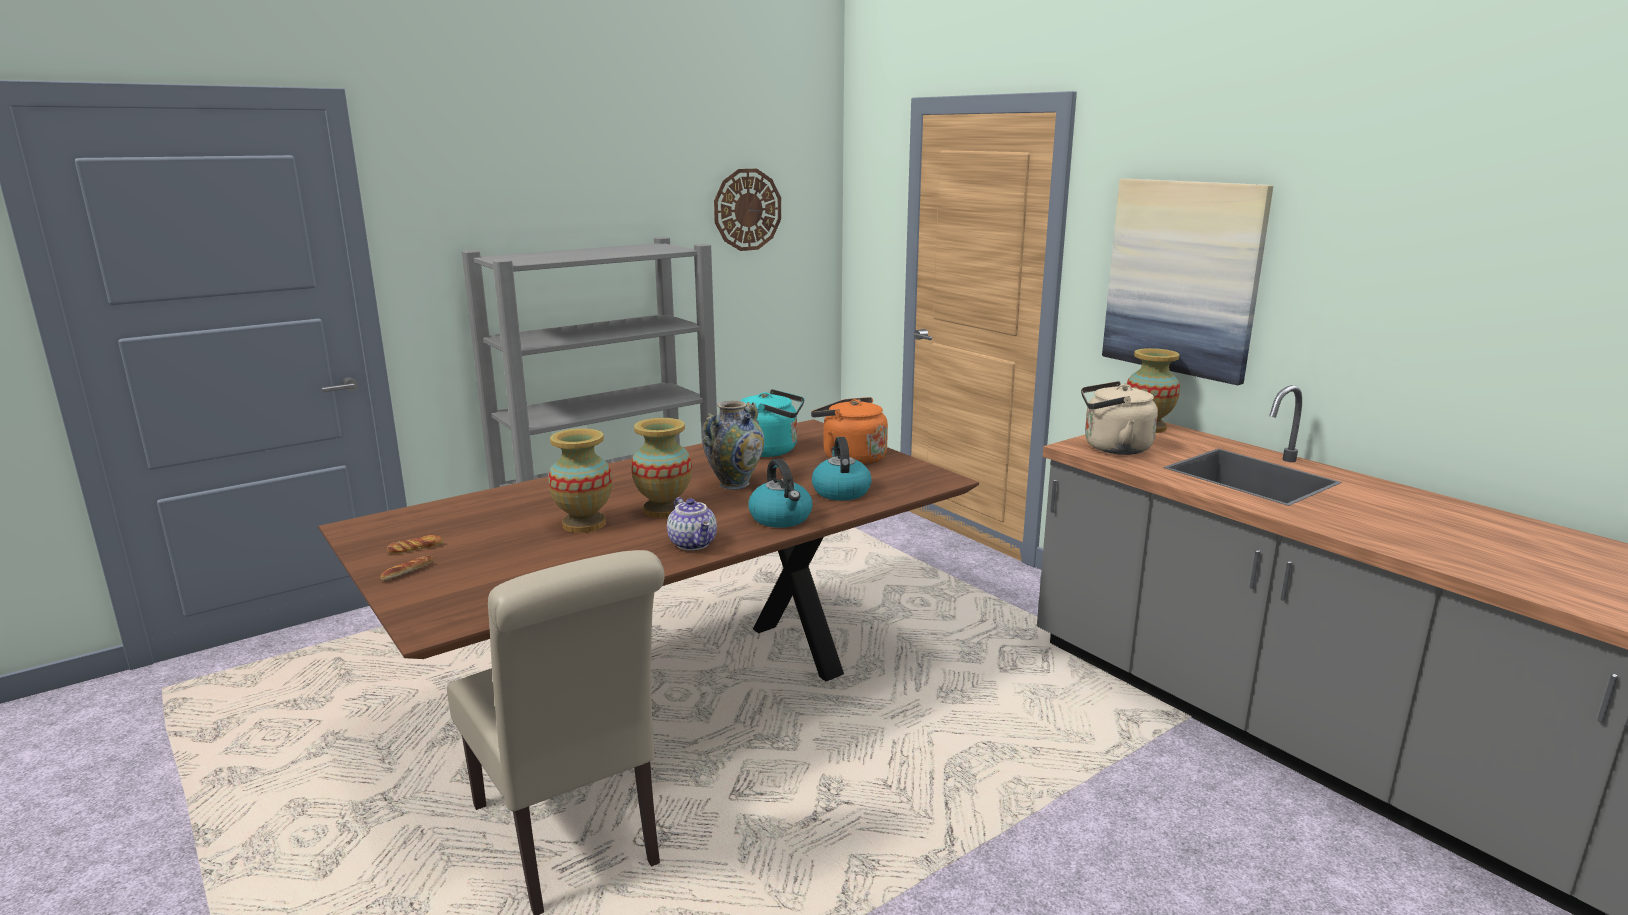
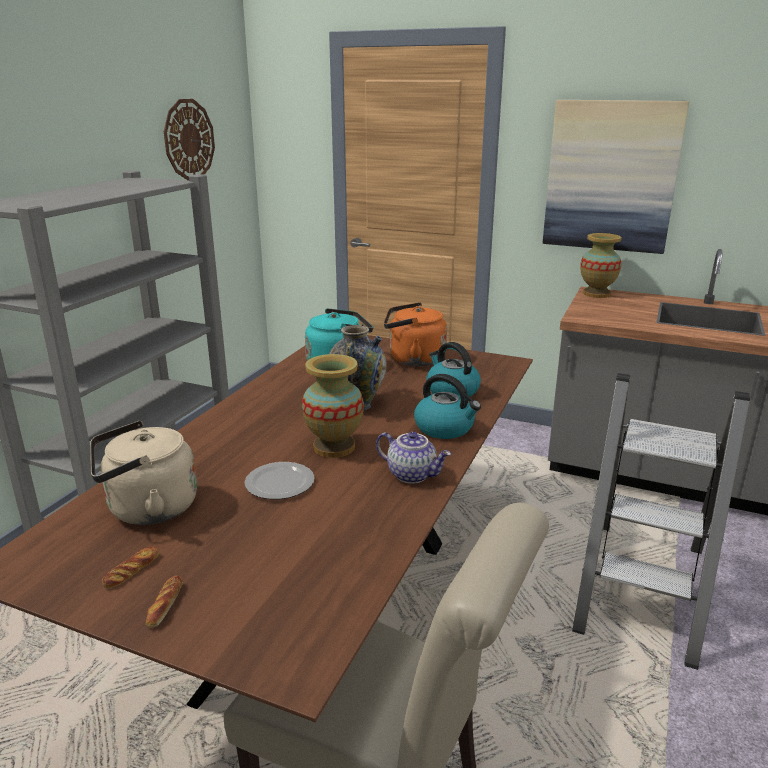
camera: 30 degrees left, 5 degrees up
(584, 524) = (280, 484): vase -> plate
(1021, 782) = (642, 586): none -> grey step ladder
(1112, 448) = (604, 314): beige kettle -> beige kettle (147, 509)

